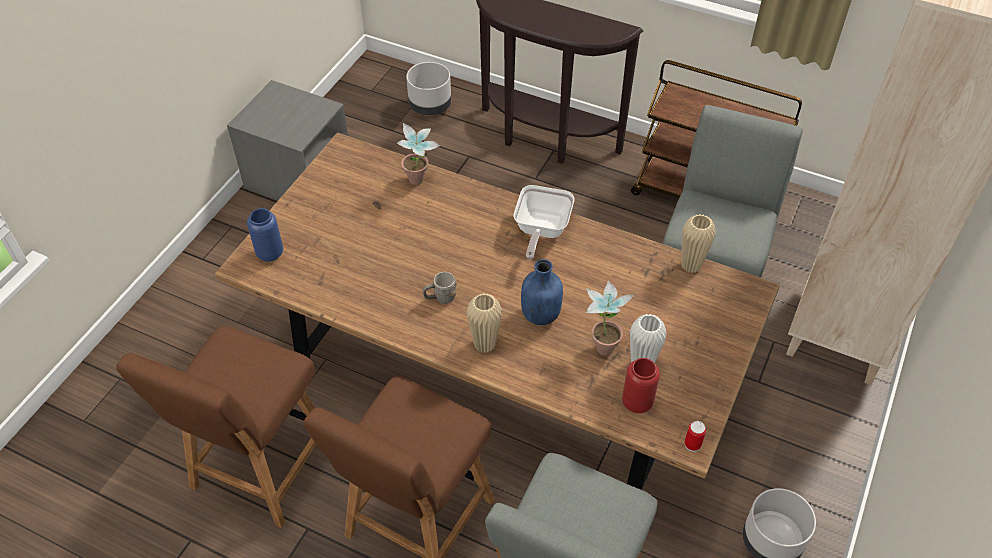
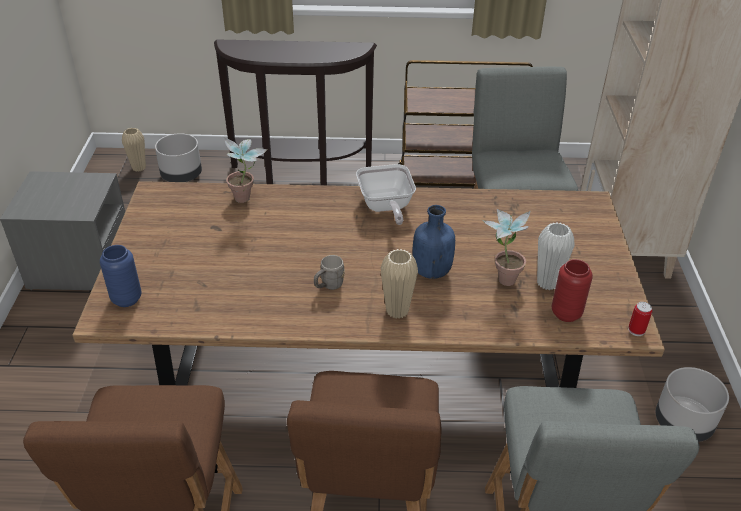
camera: 25 degrees left, 10 degrees down
(691, 265) = (530, 198): beige vase -> beige vase (139, 168)

